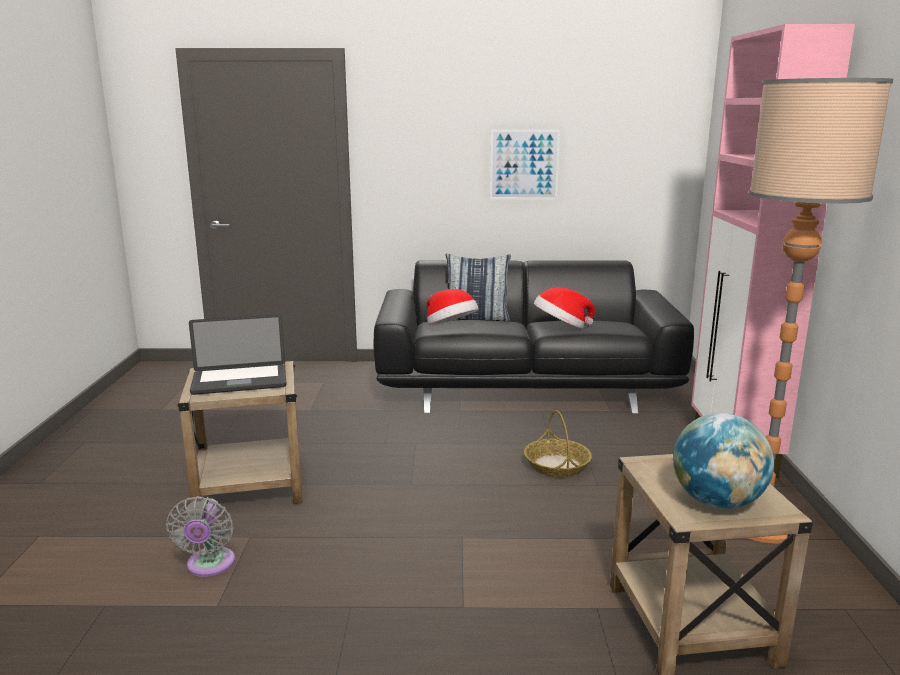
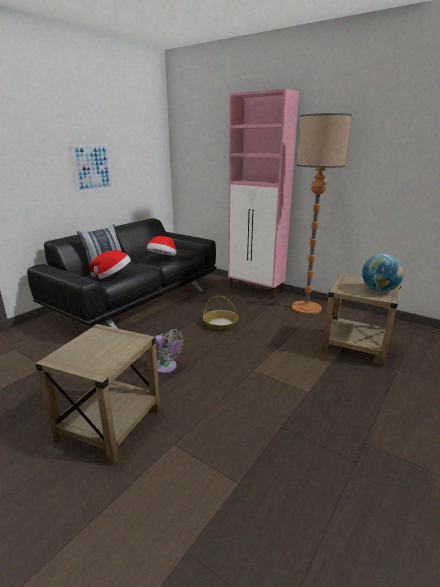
camera: 55 degrees left, 5 degrees up
(209, 566) = (189, 474): grey fan -> grey fan (167, 367)
(240, 381) = (103, 349): laptop -> none

